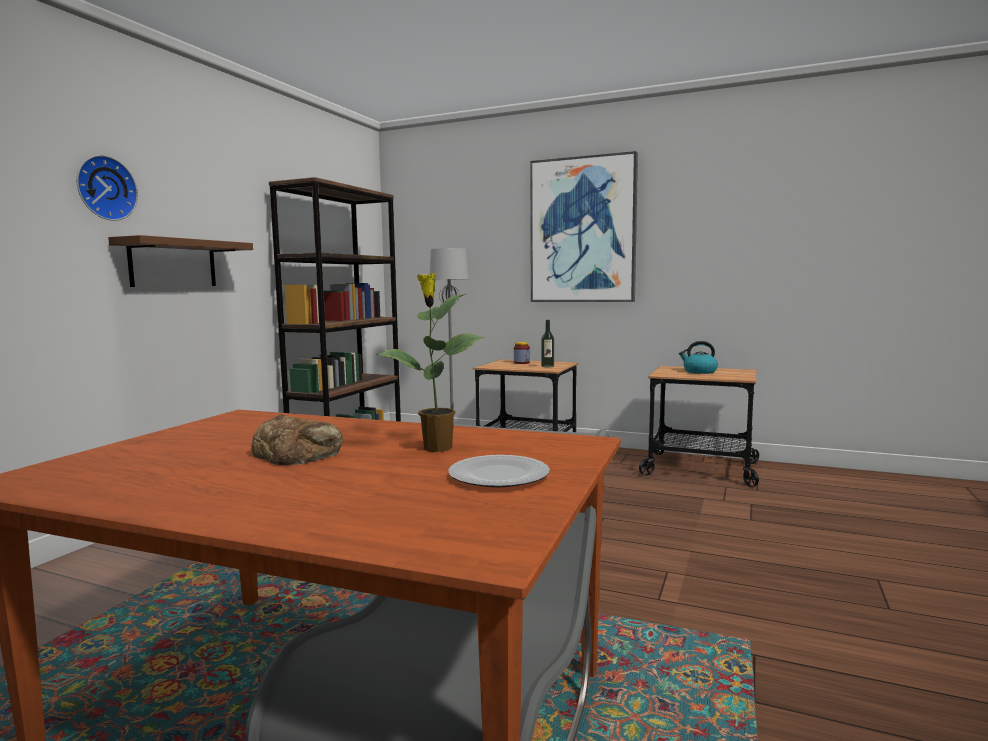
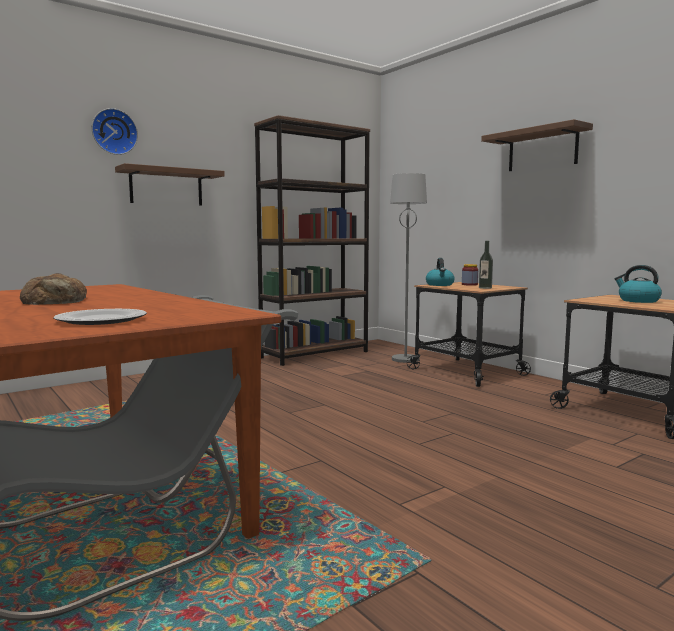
camera: 30 degrees right, 0 degrees up
(436, 448) = (132, 306): potted plant -> none
(497, 365) = (440, 285): none -> kettle
(583, 230) = (542, 149): picture -> brown shelf

